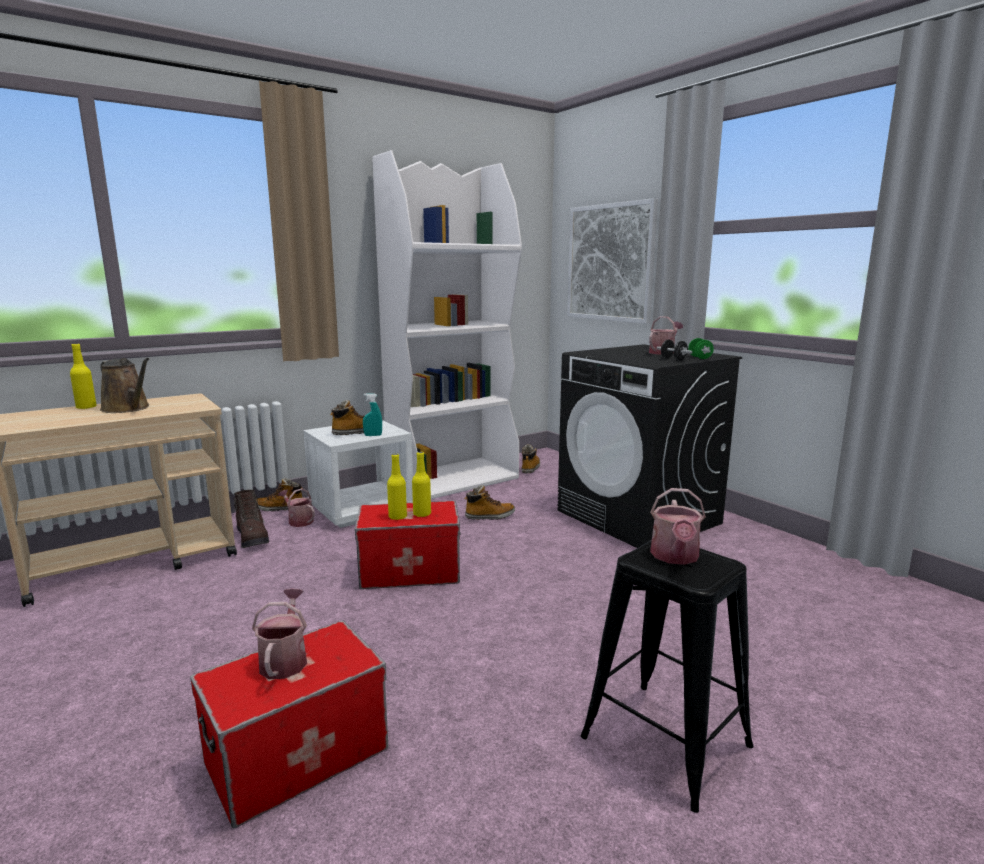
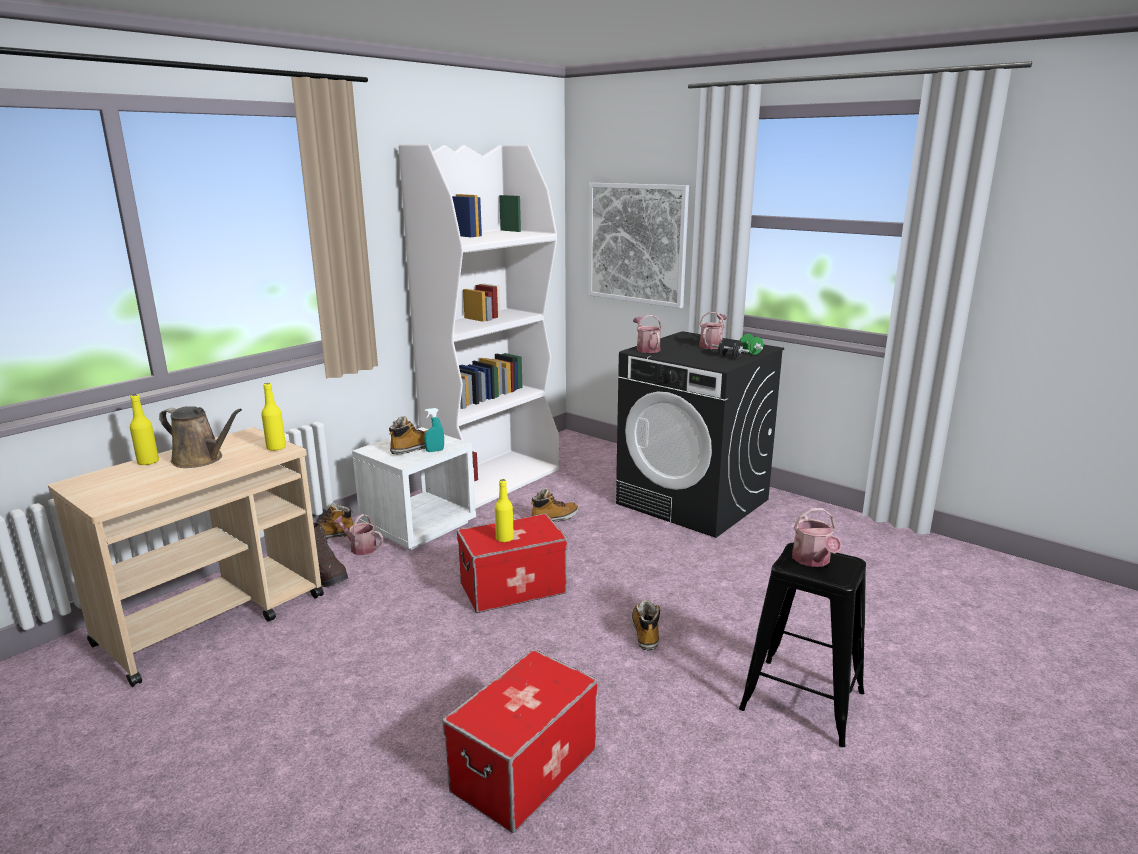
camera: 15 degrees left, 5 degrees up
(285, 659) = (512, 691): watering can -> watering can (646, 349)
(422, 514) = (525, 532): yellow bottle -> yellow bottle (276, 448)
(530, 468) = (563, 457): boot -> boot (645, 632)

